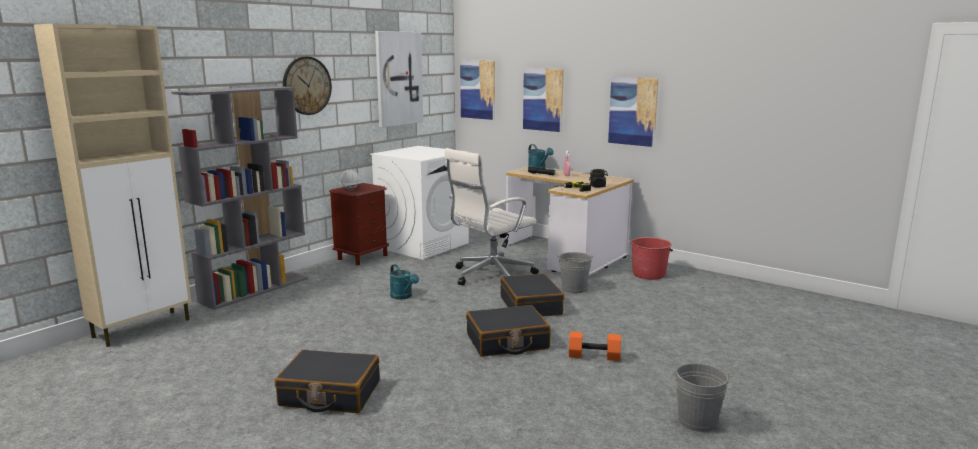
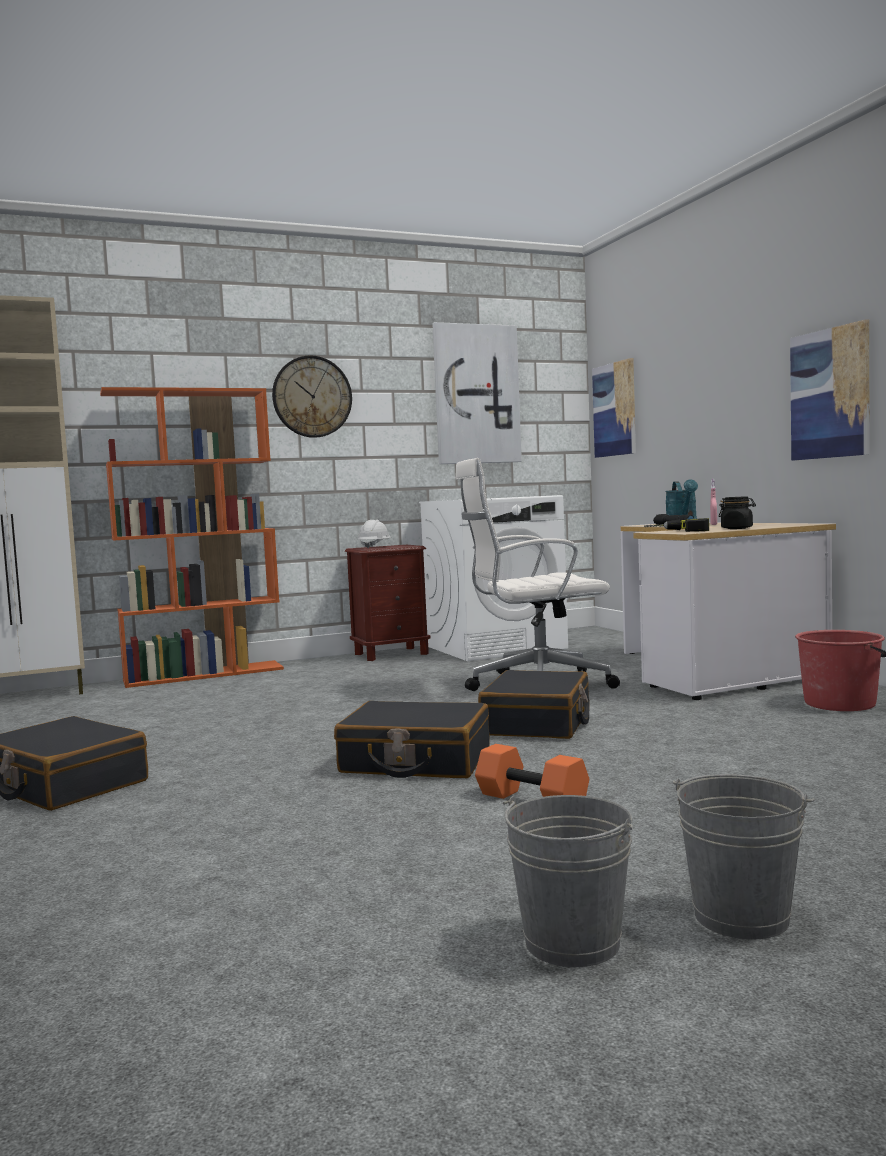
camera: 30 degrees right, 10 degrees down
(255, 289) = (205, 674): grey bookcase -> orange bookcase
(403, 296) = (365, 695): turquoise watering can -> none
(543, 99) = (696, 405): picture -> none
(574, 289) = (653, 710): grey bucket -> grey bucket (741, 917)

